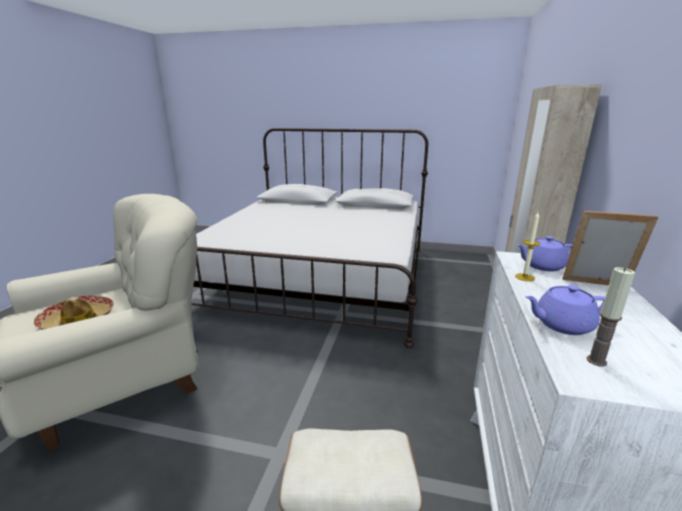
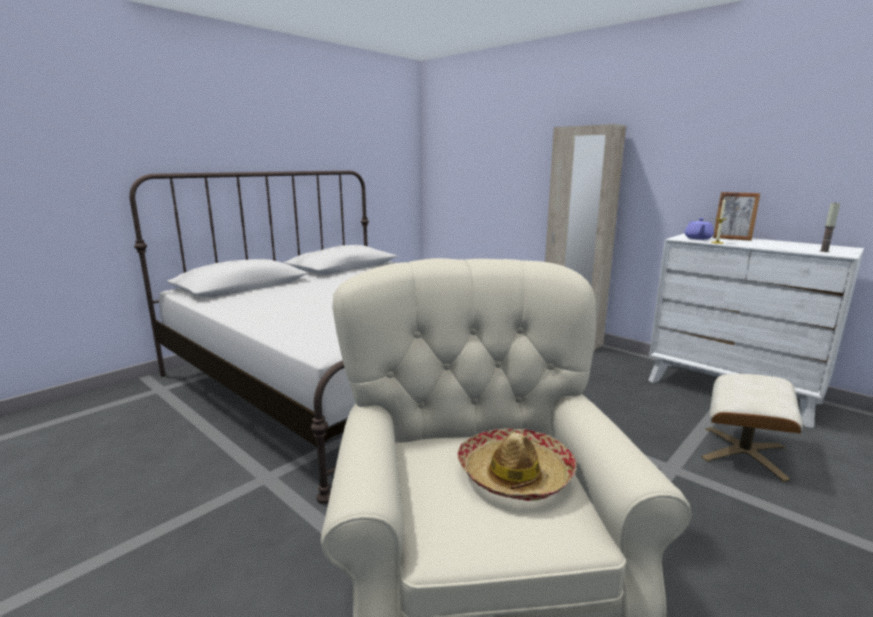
camera: 60 degrees left, 5 degrees down
(561, 325) = (786, 248): purple teapot -> none
(596, 286) = (732, 238): picture frame -> picture frame turned 105 degrees counterclockwise

